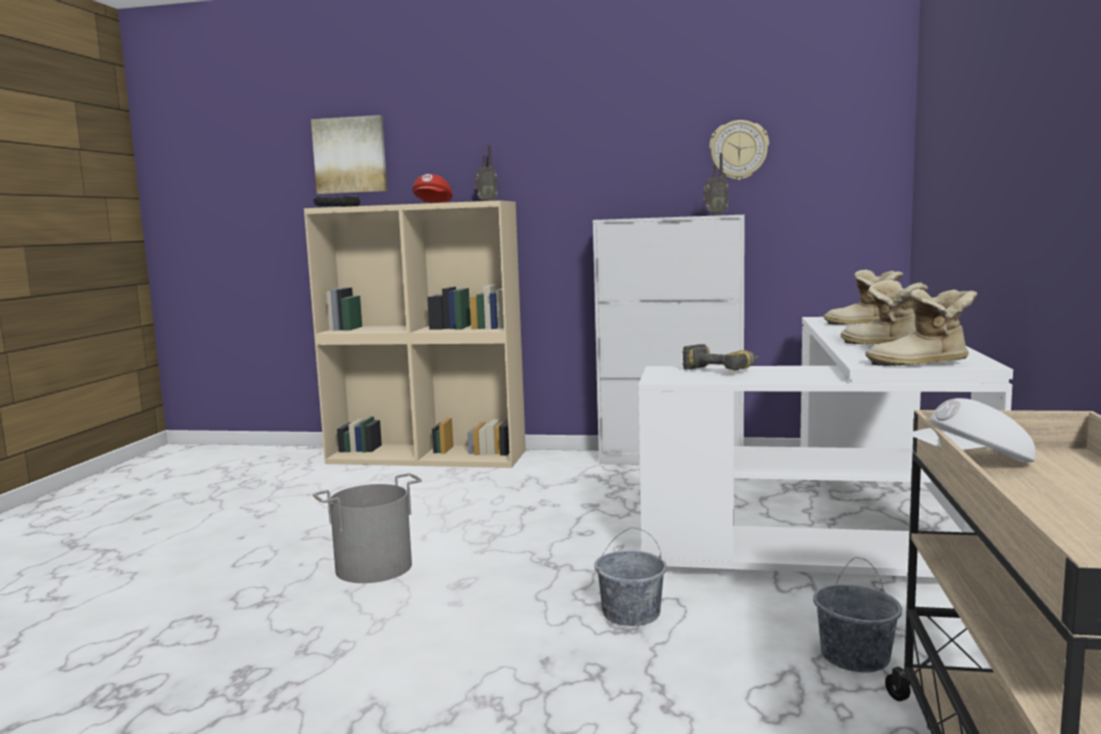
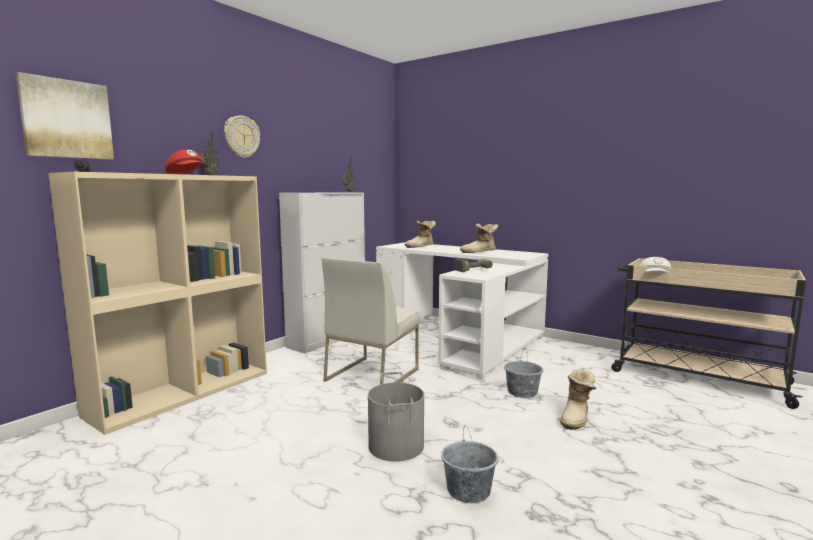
camera: 65 degrees left, 0 degrees up
(573, 509) = (372, 374): none -> white chair
(738, 150) = (339, 156): wall clock -> wall clock (241, 137)
(854, 657) = (583, 368): grey bucket -> grey bucket (468, 490)
(921, 364) = (528, 255): boot -> boot (577, 418)

